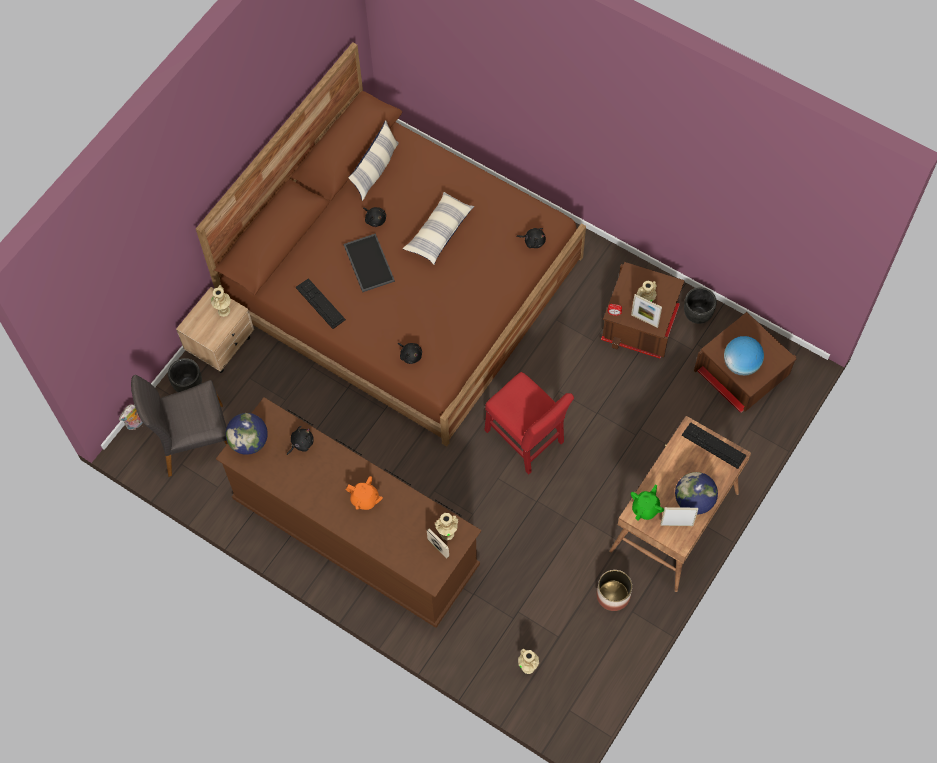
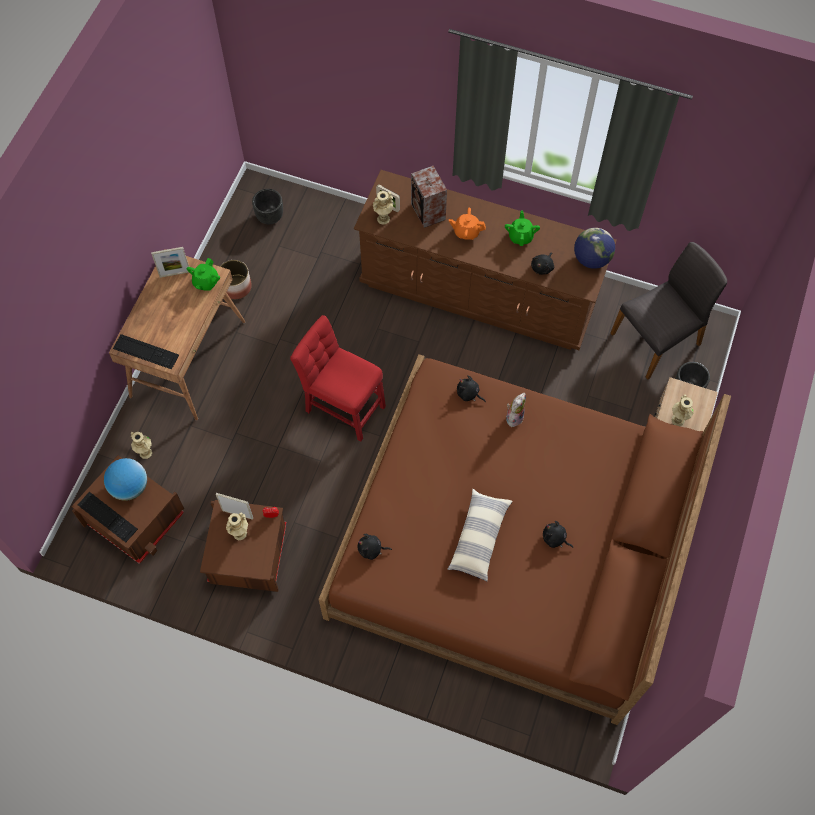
camera: 165 degrees right, 0 degrees up
(135, 424) = (719, 343): plush toy -> plush toy (514, 416)
(311, 482) = (520, 236): none -> green teapot
(320, 303) = (579, 429): keyboard -> keyboard (107, 517)
(368, 263) = (545, 483): tray -> none
(376, 169) = (575, 602): pillow -> none
(398, 531) = (428, 212): none -> speaker
(528, 667) = (300, 218): beige vase -> beige vase (145, 453)
(694, 501) = (160, 297): globe -> none
(697, 315) = (187, 575): black planter -> black planter (270, 217)

